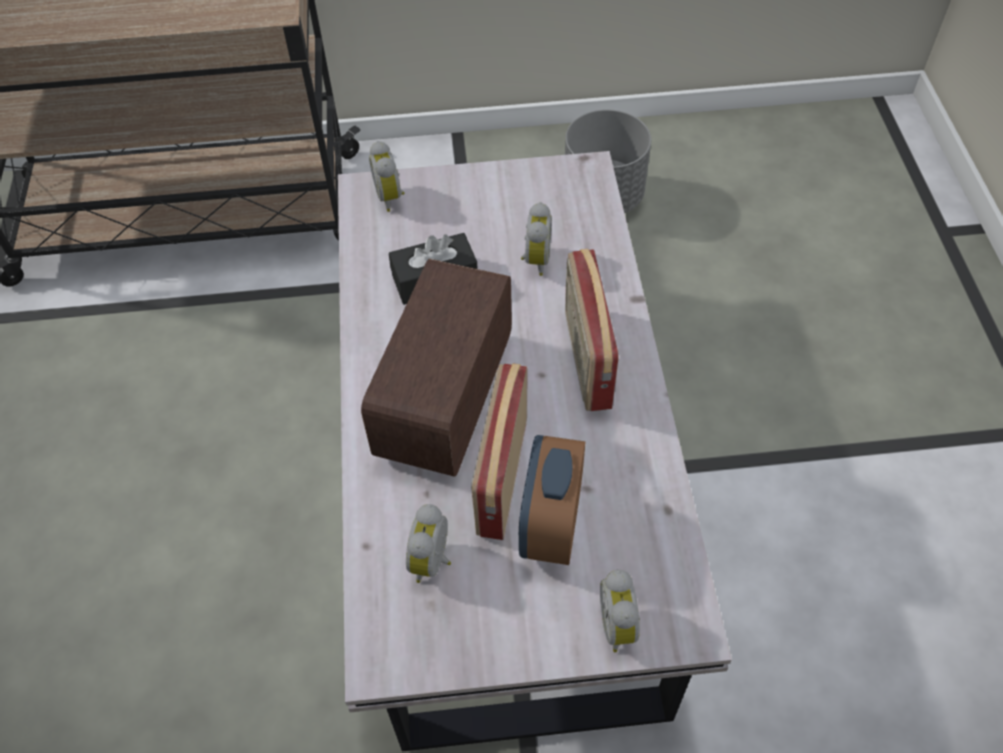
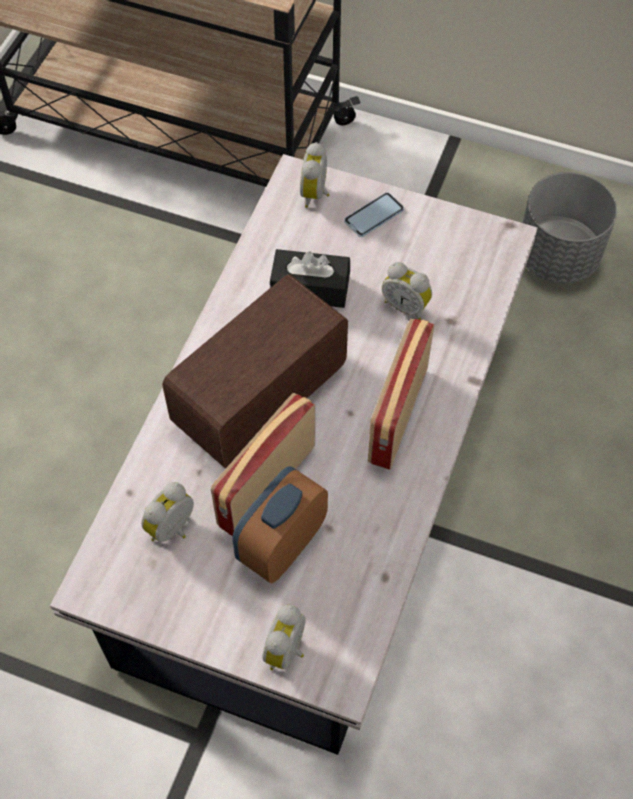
camera: 25 degrees right, 5 degrees up
(457, 195) = (374, 216): none -> phone
(535, 260) = (406, 306): alarm clock -> alarm clock turned 90 degrees clockwise

